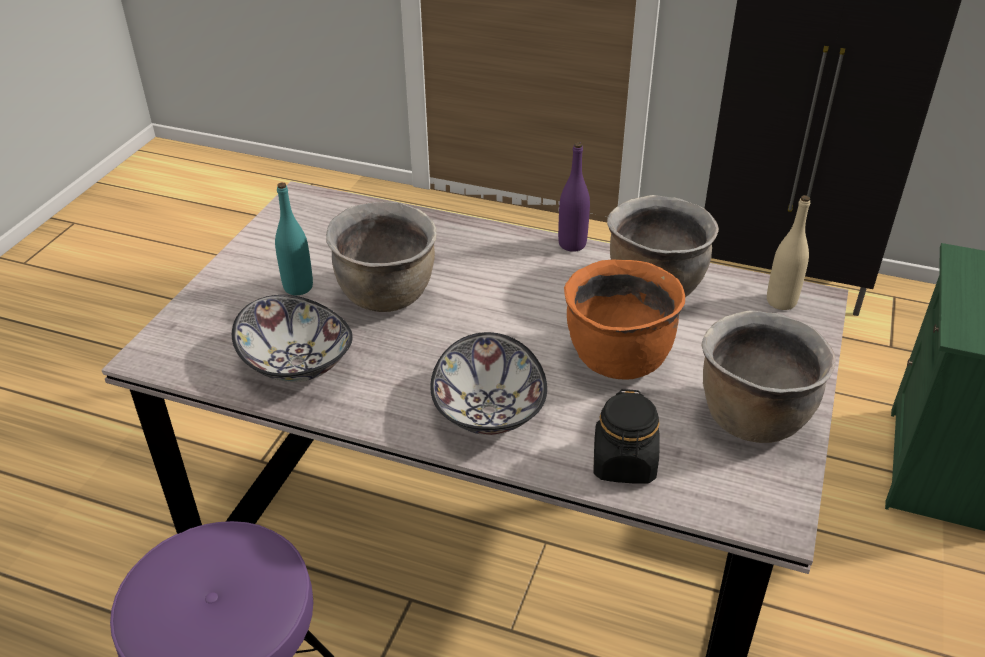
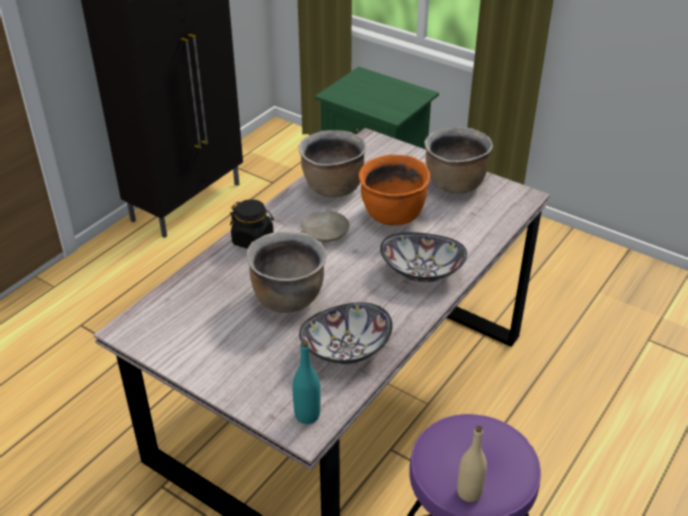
camera: 75 degrees left, 0 degrees up
(298, 287) = (256, 341): turquoise bottle -> turquoise bottle (307, 415)
(540, 300) = (325, 232): none -> beige plate
(572, 244) = (272, 208): purple bottle -> none
(624, 463) = (477, 232): black jar -> black jar (253, 240)
(781, 301) = (366, 150): beige bottle -> beige bottle (469, 492)

